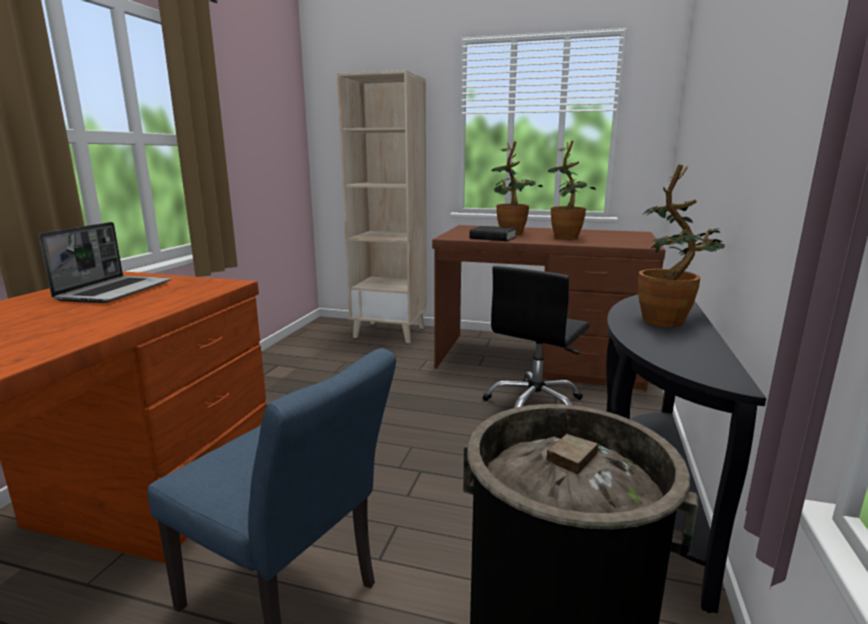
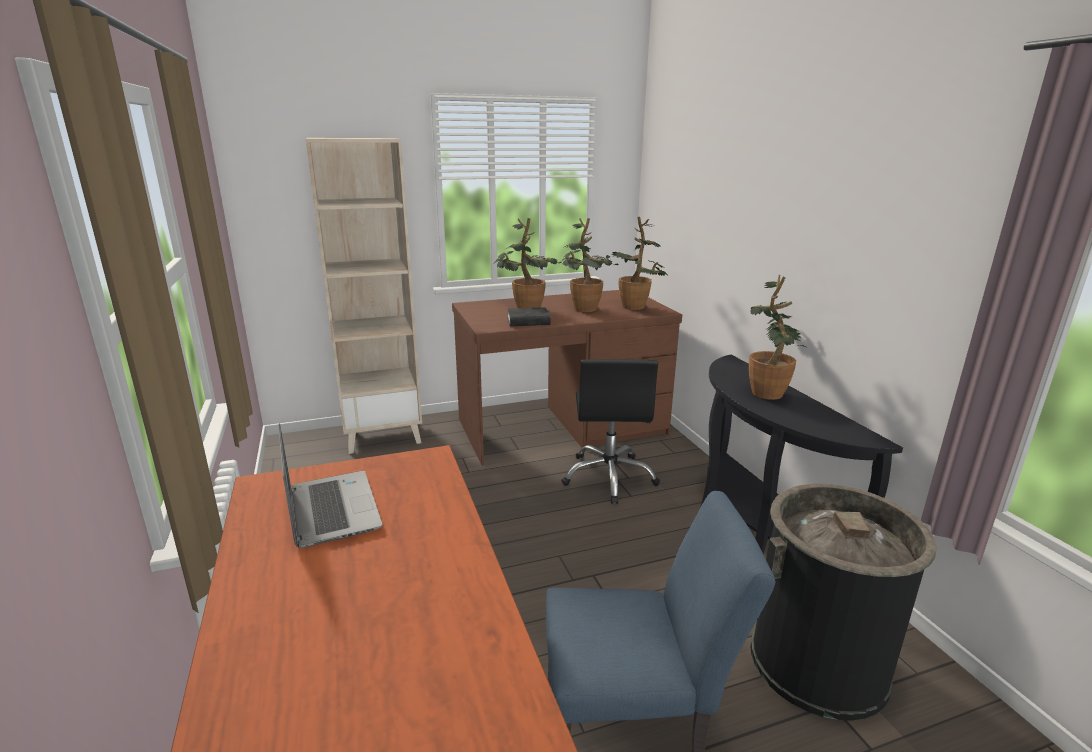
camera: 35 degrees left, 5 degrees up
(620, 241) = (635, 308): none -> potted plant

